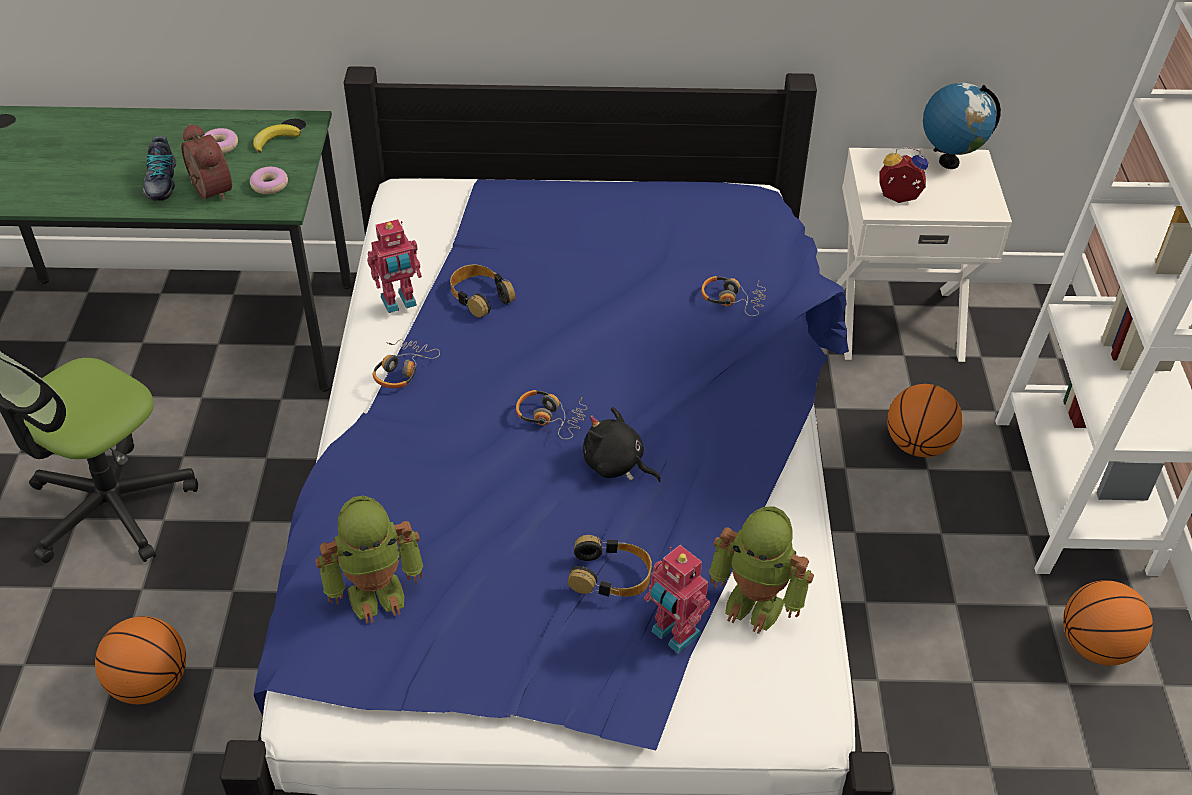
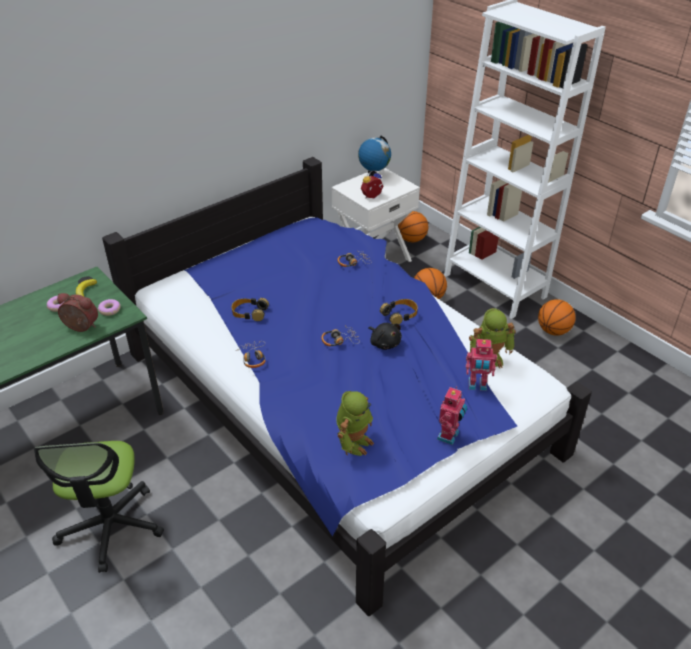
camera: 40 degrees left, 5 degrees down
(150, 684) = (226, 582): basketball -> basketball (412, 239)
(160, 182) = (47, 336): shoe -> none
(399, 303) = (216, 333): toy robot -> toy robot (449, 436)
(611, 575) = (433, 380): headphones -> headphones (400, 315)
(616, 465) = (384, 343): black plush toy -> black plush toy turned 120 degrees counterclockwise

